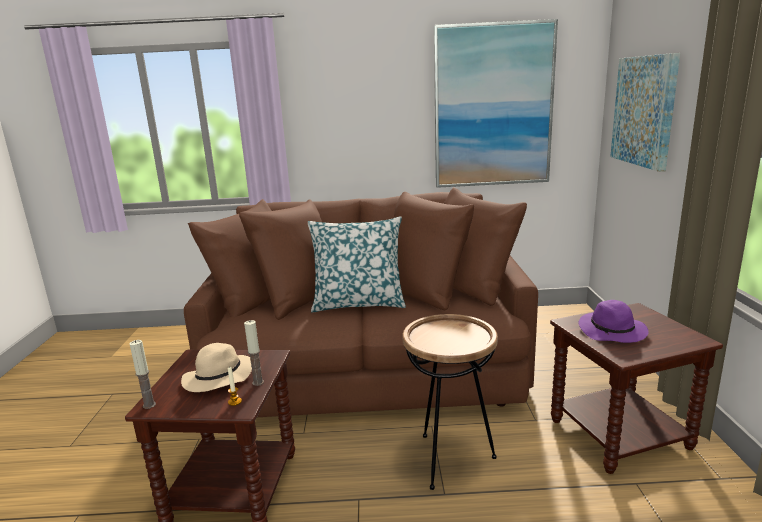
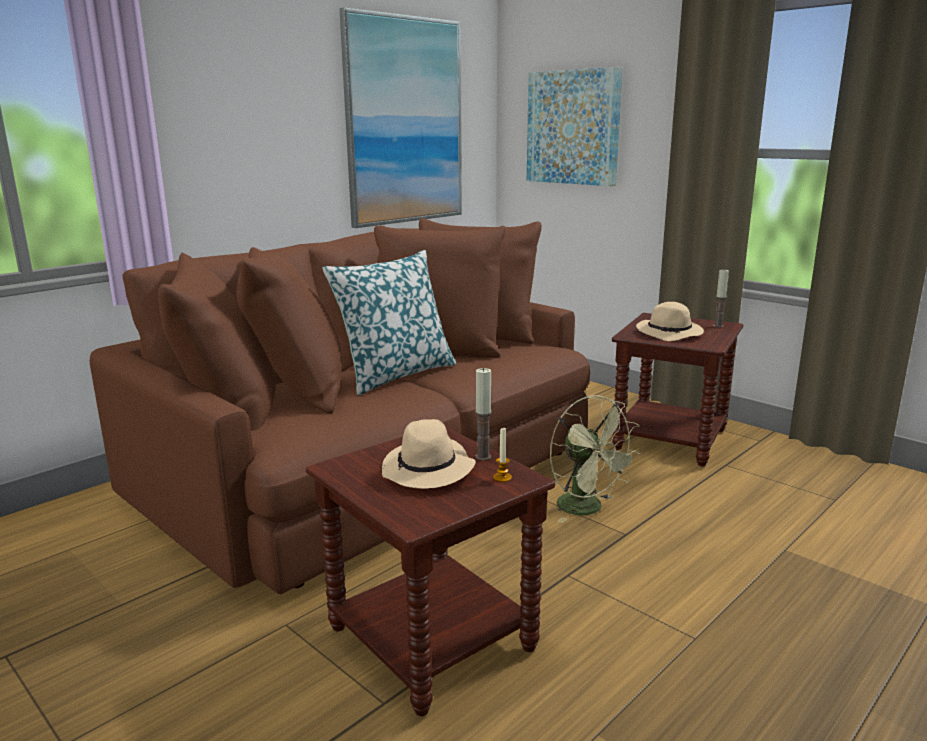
camera: 45 degrees left, 0 degrees up
(149, 405) = (411, 520): candle -> candle (718, 326)
(450, 459) = (588, 509): brown side table -> green fan
(612, 332) = (670, 333): purple hat -> beige hat

